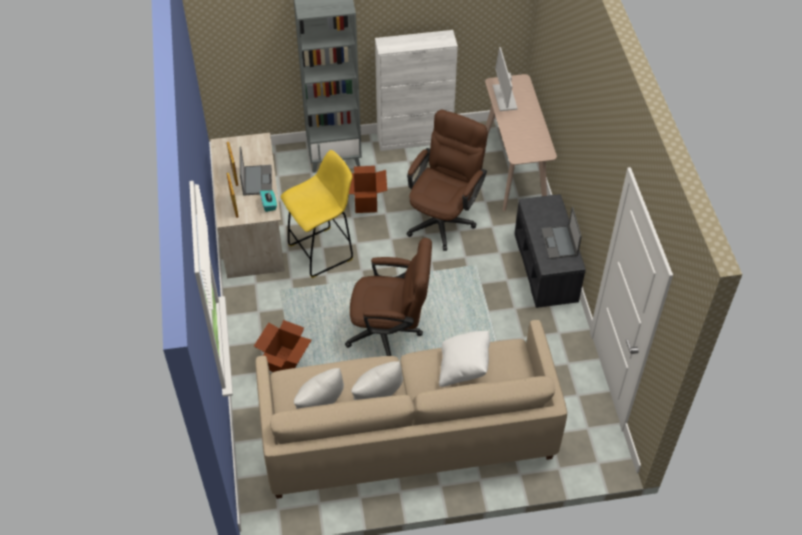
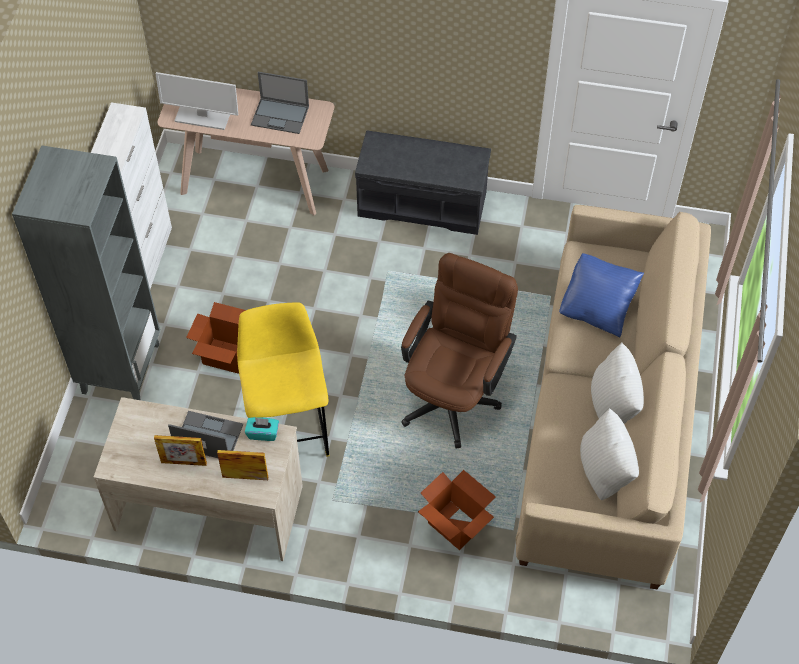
camera: 70 degrees left, 5 degrees up
(444, 217) = (296, 278): brown office chair -> none
(464, 368) = (597, 307): white pillow -> blue pillow
(559, 242) = (442, 157): laptop -> laptop (281, 116)

